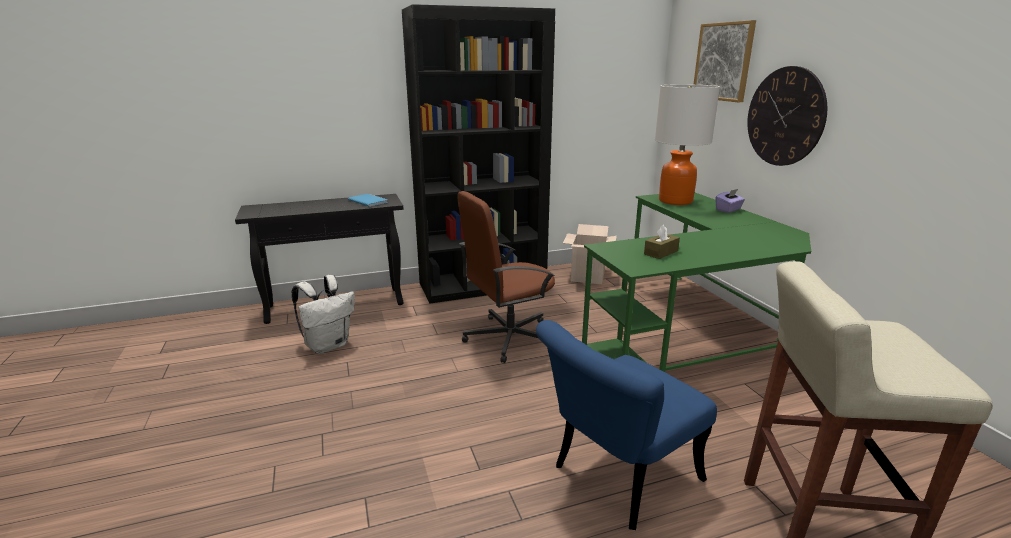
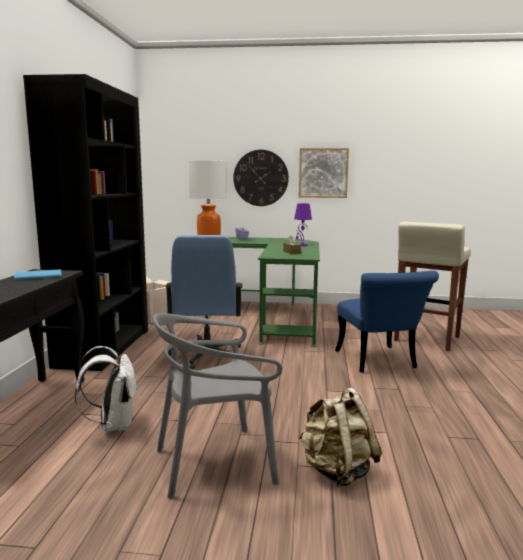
camera: 65 degrees left, 10 degrees down
(265, 498) = (337, 471): none -> beige backpack
(273, 414) = (215, 463): none -> grey chair
(508, 338) = (206, 356): brown office chair -> blue office chair
(723, 62) = (202, 148): picture -> picture (323, 173)
(742, 247) = (302, 245): none -> purple table lamp

